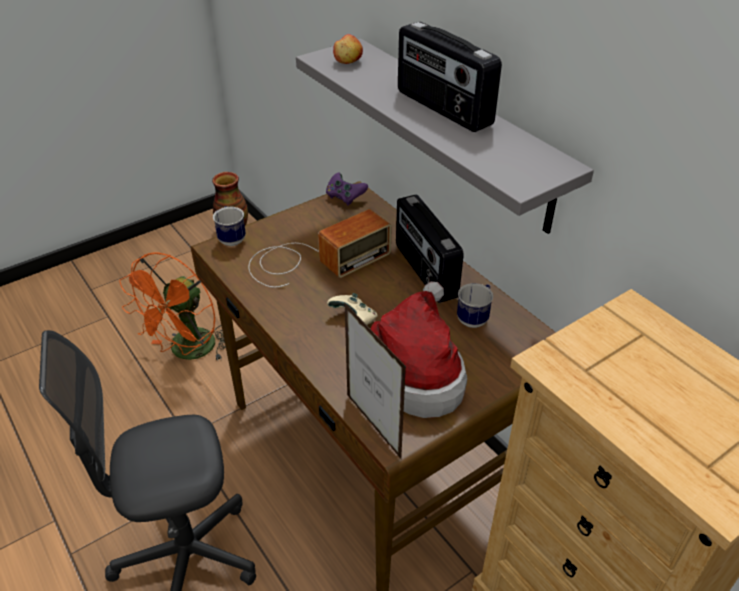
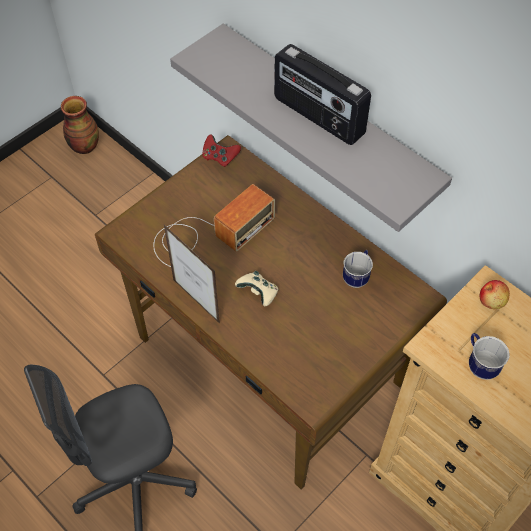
camera: 10 degrees left, 15 degrees up
(188, 352) = (80, 291): orange fan -> none
(231, 238) = (129, 220): mug -> mug (479, 364)
(345, 197) = (220, 157): purple game controller -> red game controller
(348, 62) = (220, 61): apple -> apple (492, 301)
(373, 426) = (295, 392): picture frame -> picture frame (196, 301)
(413, 372) = (317, 338): hat -> none
(424, 271) = (307, 233): radio -> none

